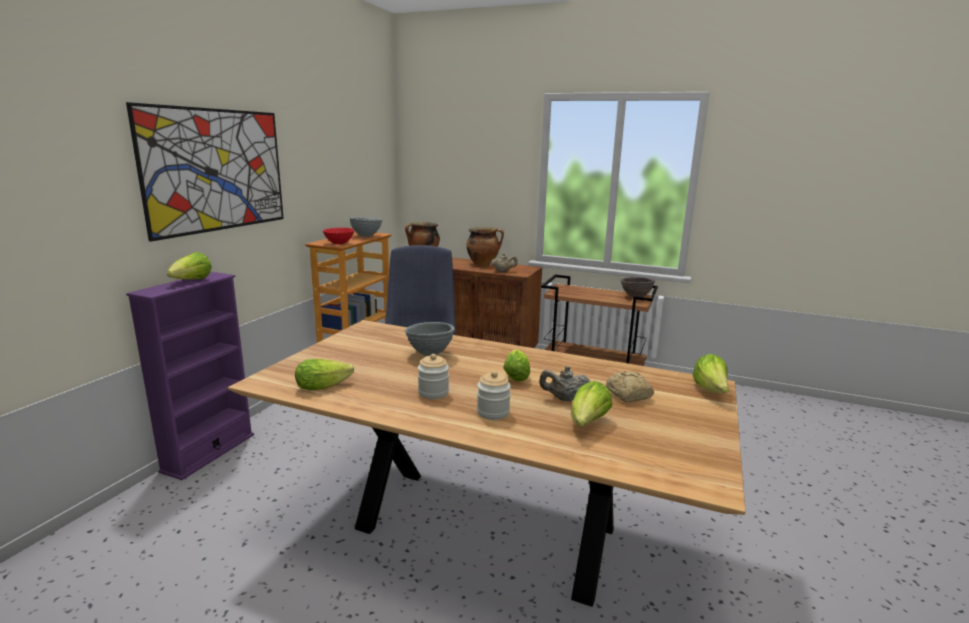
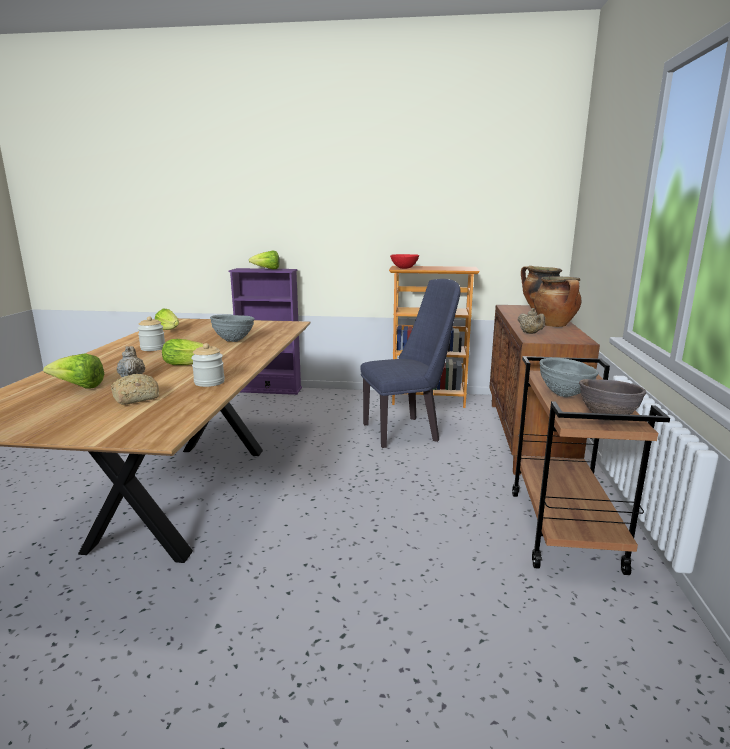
camera: 75 degrees right, 0 degrees up
(217, 170) = (311, 196): picture -> none
(366, 236) = (450, 269): grey bowl -> grey bowl (564, 395)
(493, 412) = (112, 363): jar -> jar (209, 382)
(711, 391) = (137, 434): lettuce -> none

